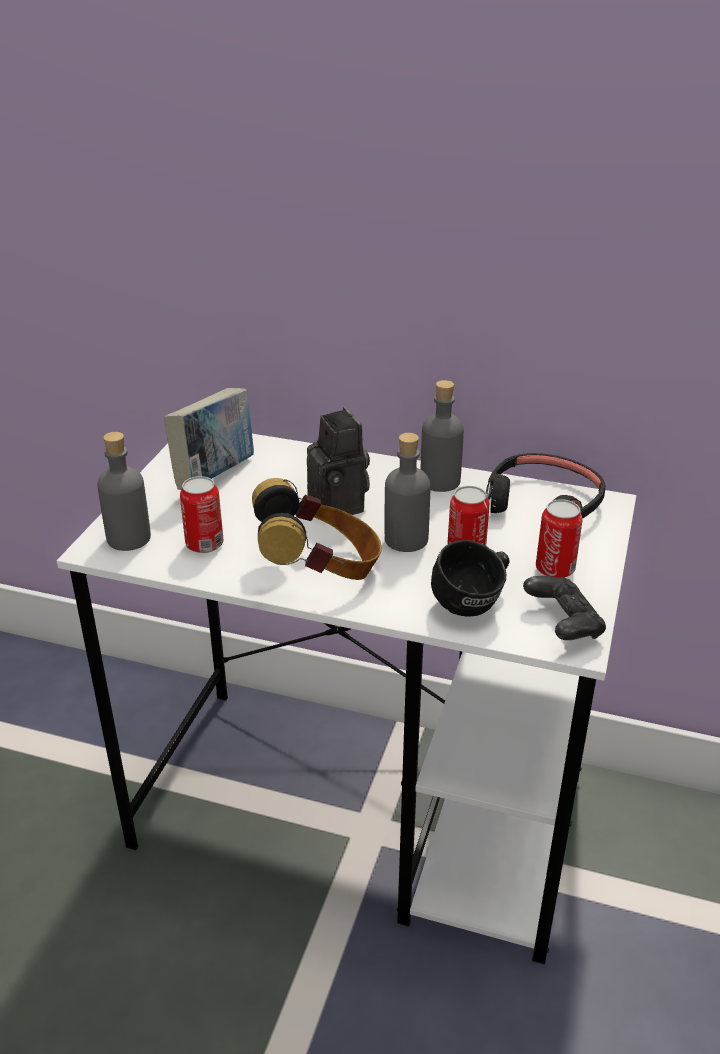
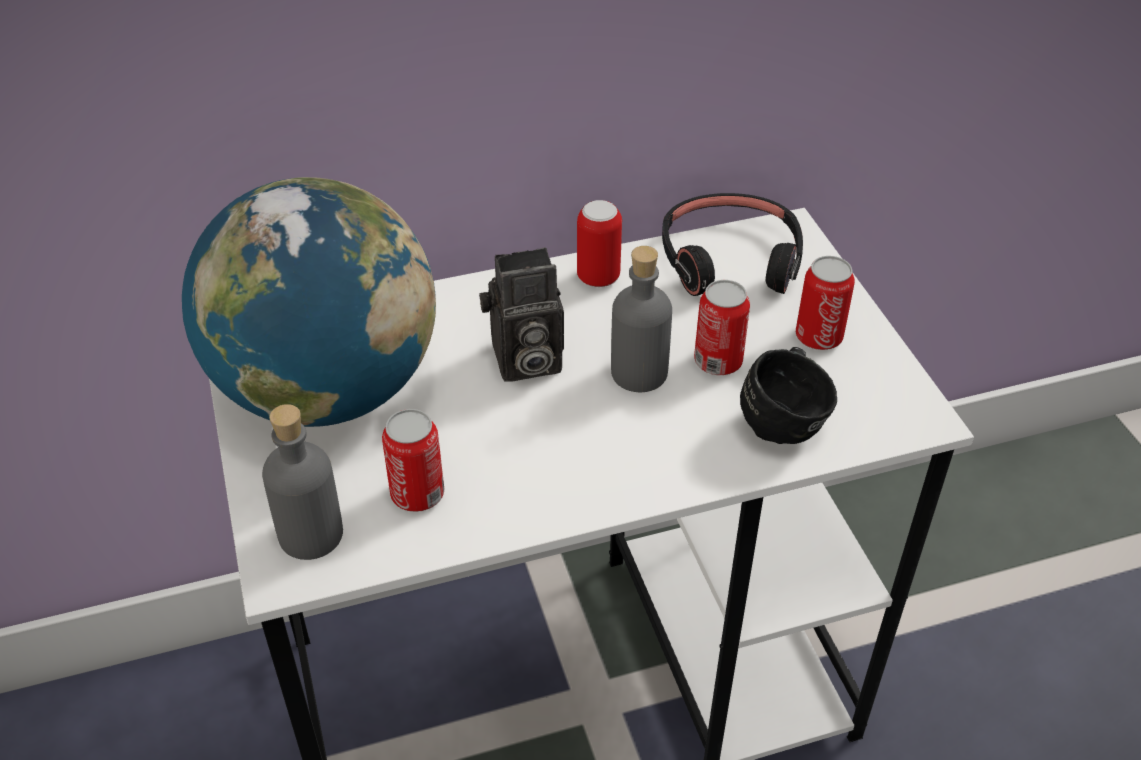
camera: 35 degrees left, 10 degrees up
(215, 476) = (327, 390): book -> globe
(320, 570) = (588, 460): headphones -> none
(341, 506) = (523, 362): camera -> camera turned 135 degrees clockwise
(440, 481) = (598, 277): grey bottle -> can
(563, 624) = (888, 401): black game controller -> none

